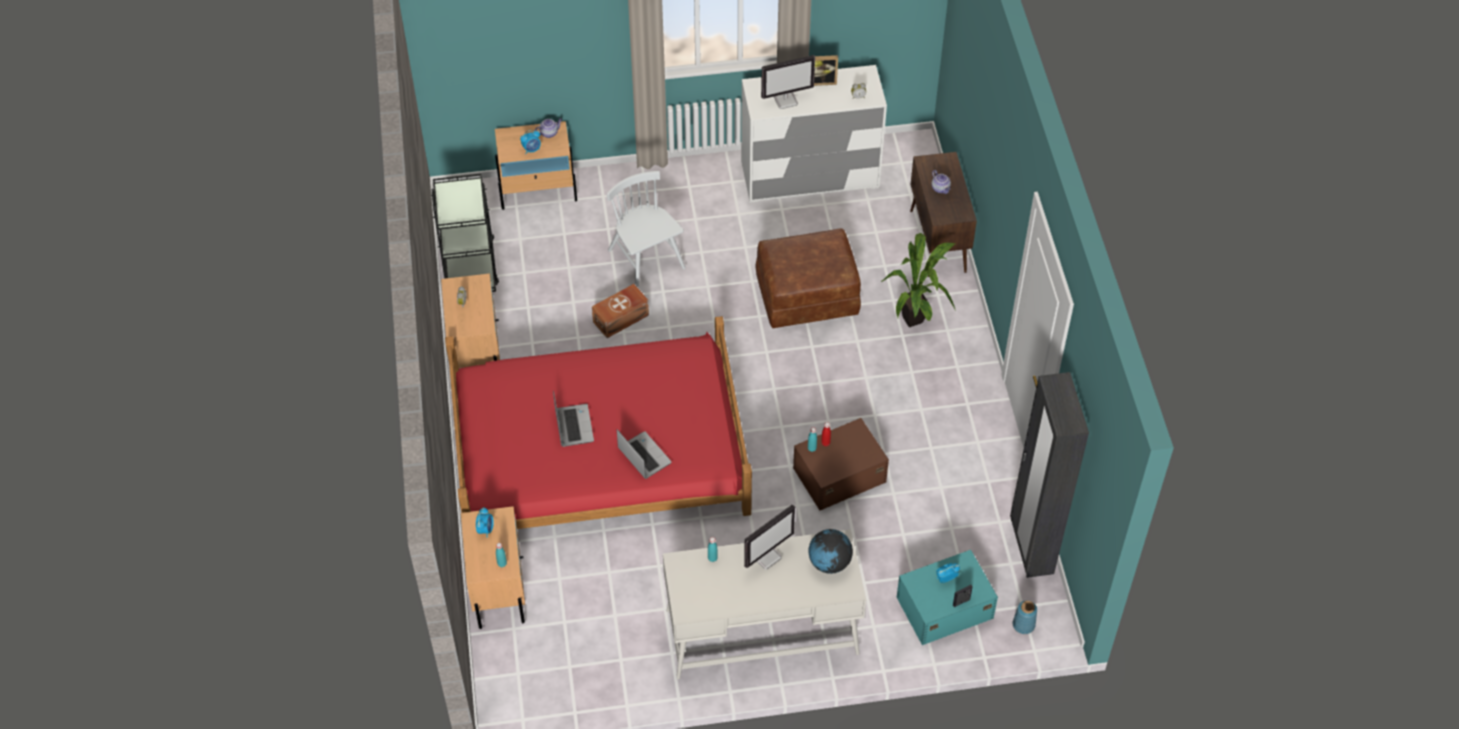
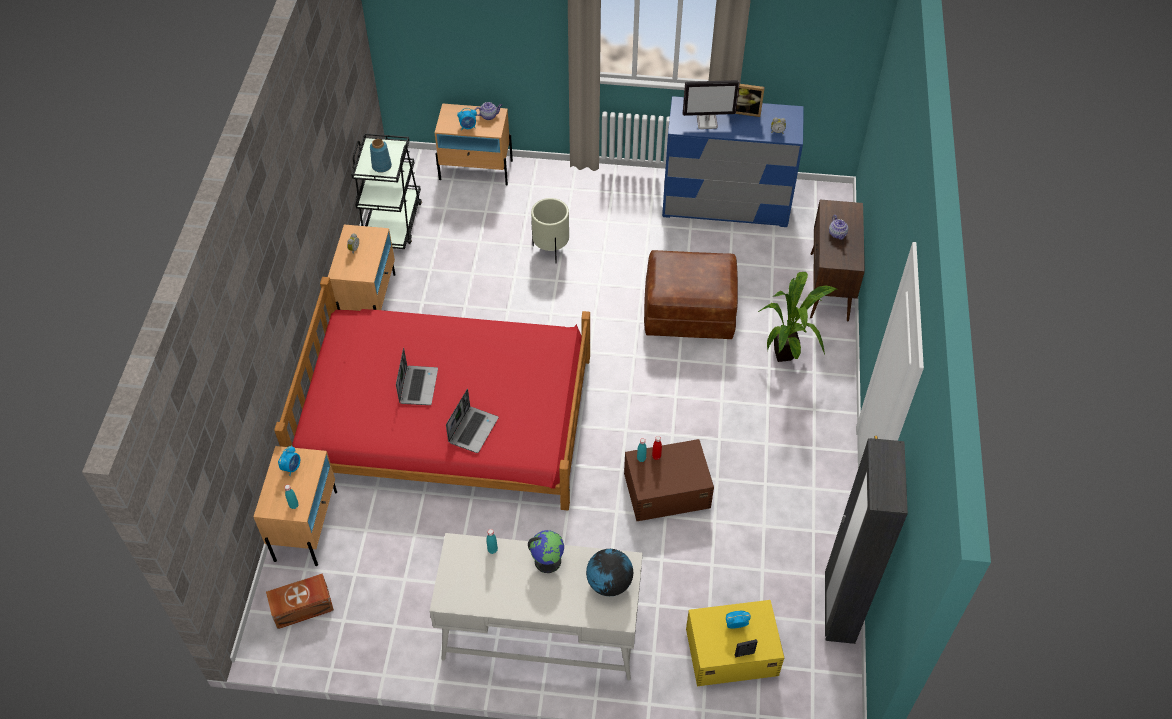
camera: 15 degrees right, 0 degrees up
(622, 318) = (510, 297): brown storage box -> brown storage box (303, 608)
(643, 456) = (473, 429): laptop -> laptop turned 45 degrees clockwise
(646, 260) = (551, 249): white chair -> beige planter
(766, 556) = (547, 560): monitor -> globe
(810, 176) = (725, 204): white dresser -> blue dresser
(943, 607) = (730, 651): turquoise storage box -> yellow storage box
(1023, 624) = (808, 690): blue vase -> blue vase (382, 166)

